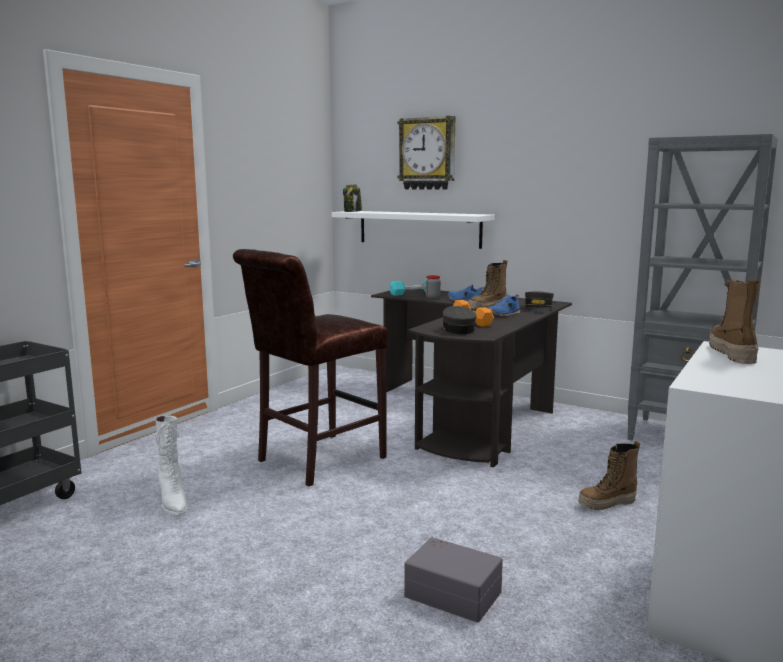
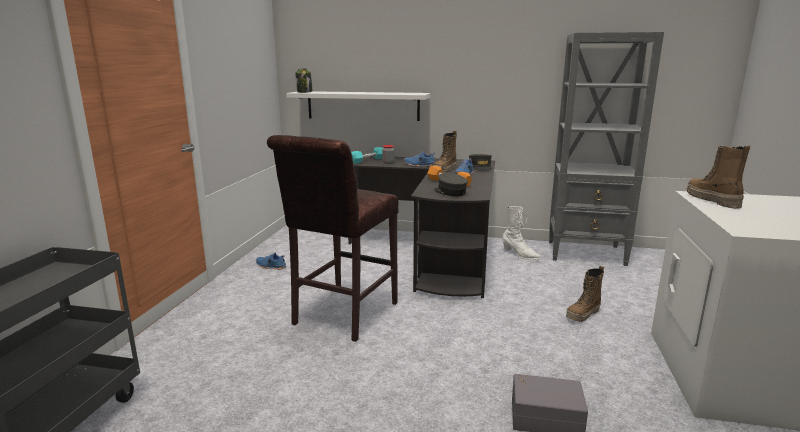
camera: 20 degrees left, 5 degrees up
(173, 501) = (243, 381): white boot -> white boot (520, 255)
(281, 405) = (270, 267): none -> blue shoe
(427, 154) = (369, 41): wall clock -> none

